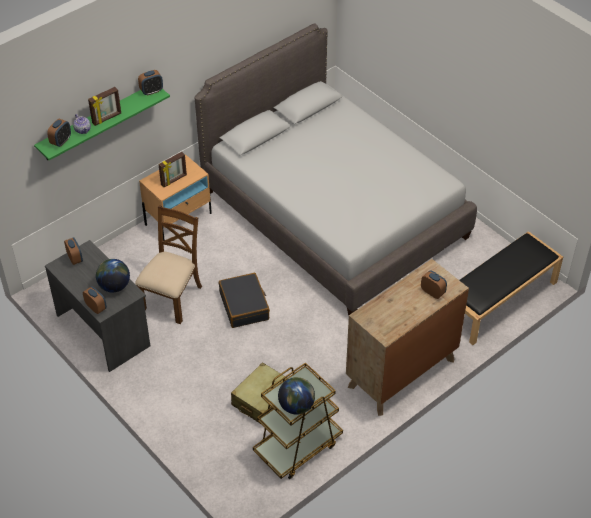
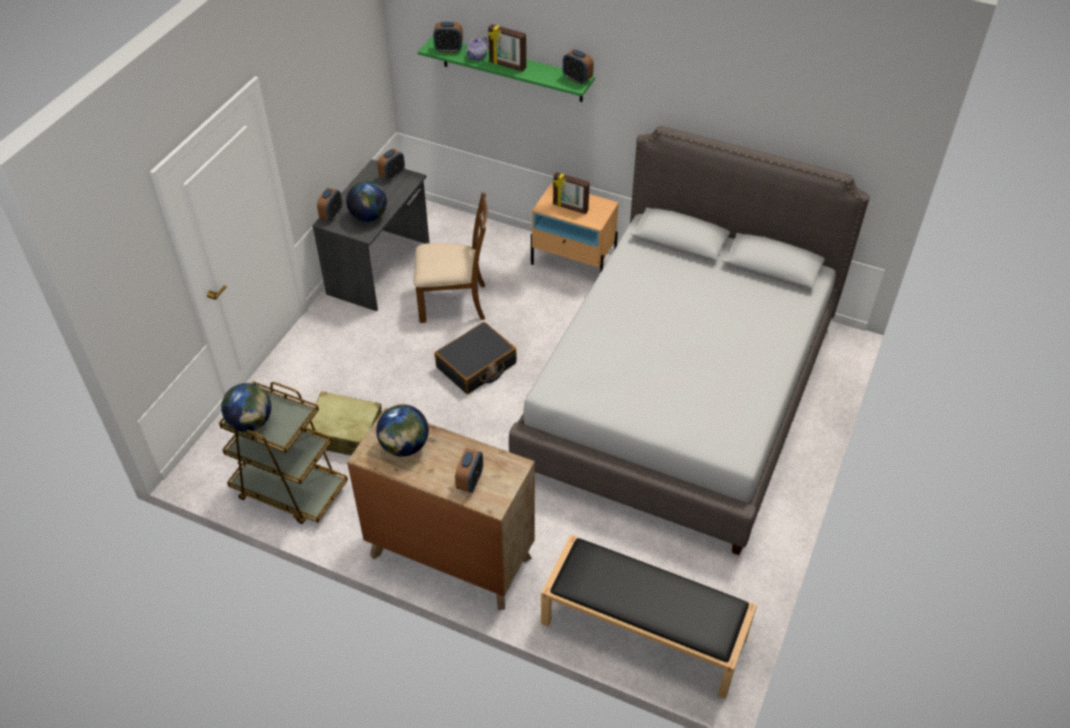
camera: 65 degrees right, 0 degrees up
(388, 315) = (404, 446): none -> globe

